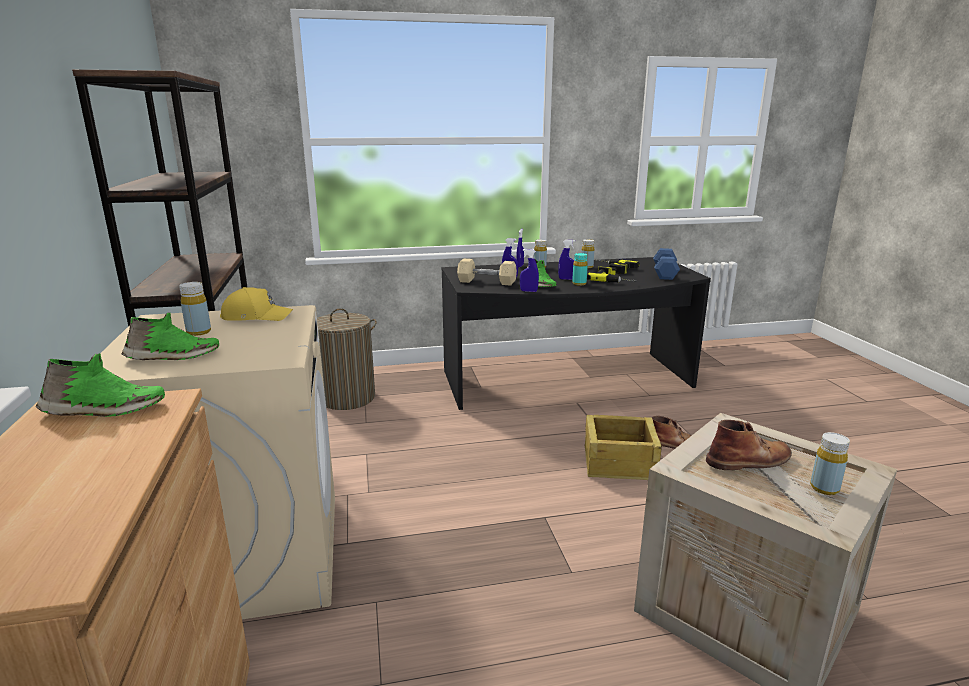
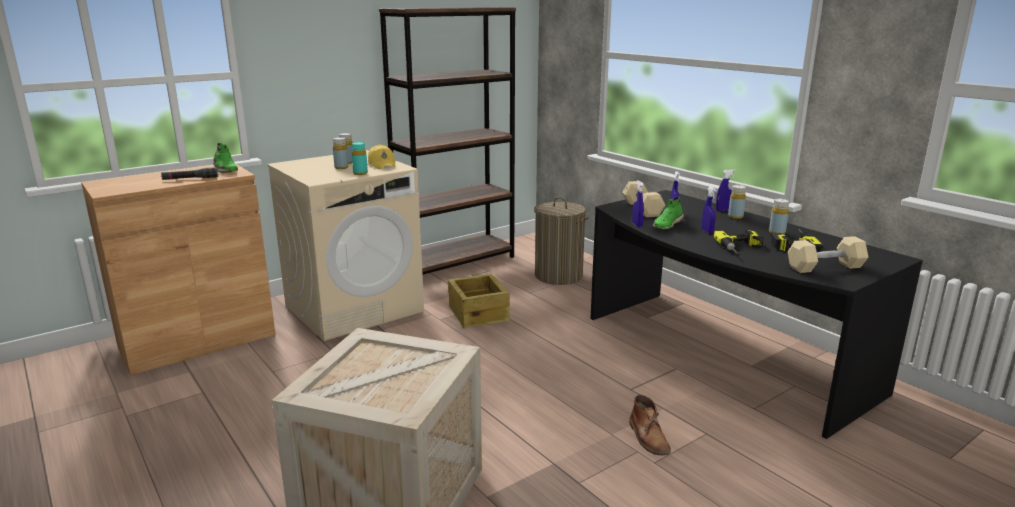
camera: 65 degrees right, 0 degrees up
(118, 448) = (190, 179): none -> black flashlight
(173, 357) = (308, 167): green shoe -> none
(579, 284) = (698, 237): turquoise bottle -> turquoise bottle (360, 173)
(618, 462) = (575, 409): crate -> crate (479, 313)
(665, 273) = (825, 267): blue dumbbell -> beige dumbbell
(750, 460) = (394, 362): brown boot -> none
(824, 488) = (362, 393): yellow bottle -> yellow bottle (341, 167)

